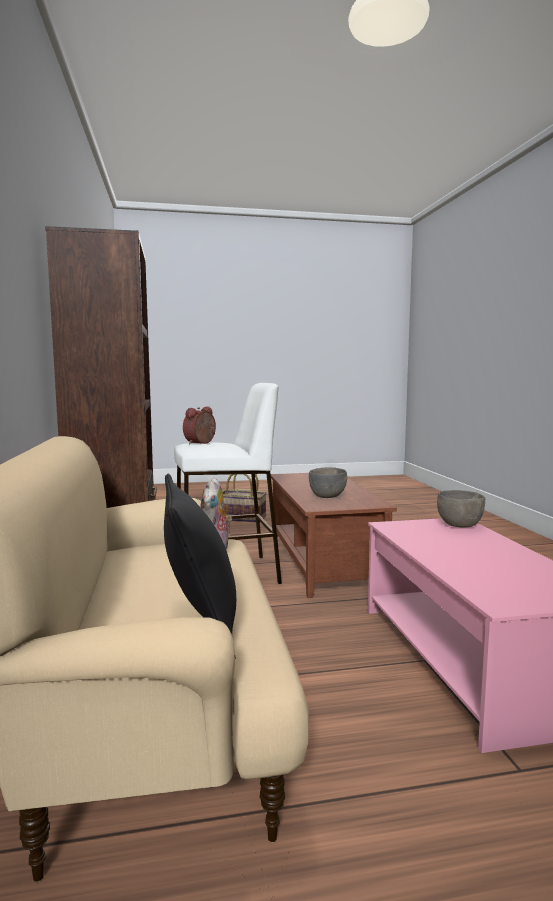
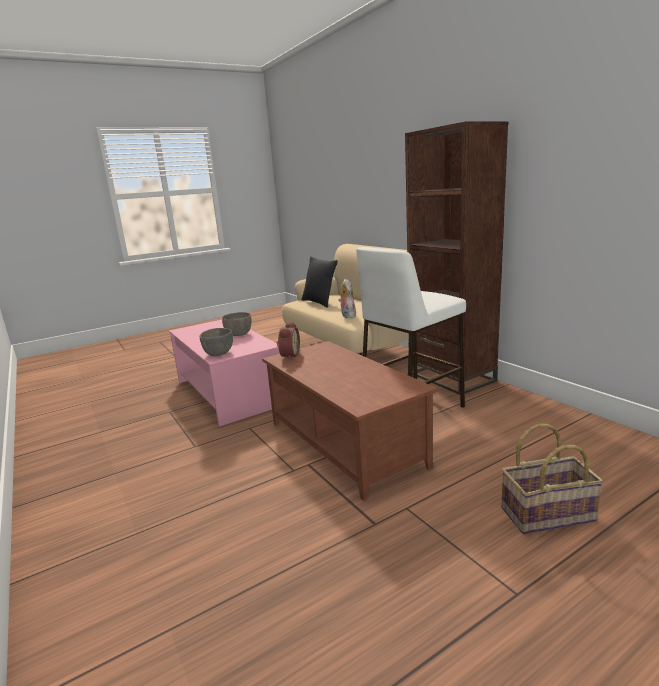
camera: 160 degrees right, 10 degrees up
(201, 443) = (429, 294): alarm clock -> alarm clock (288, 355)
(327, 496) = (325, 358): grey bowl -> grey bowl (238, 334)

